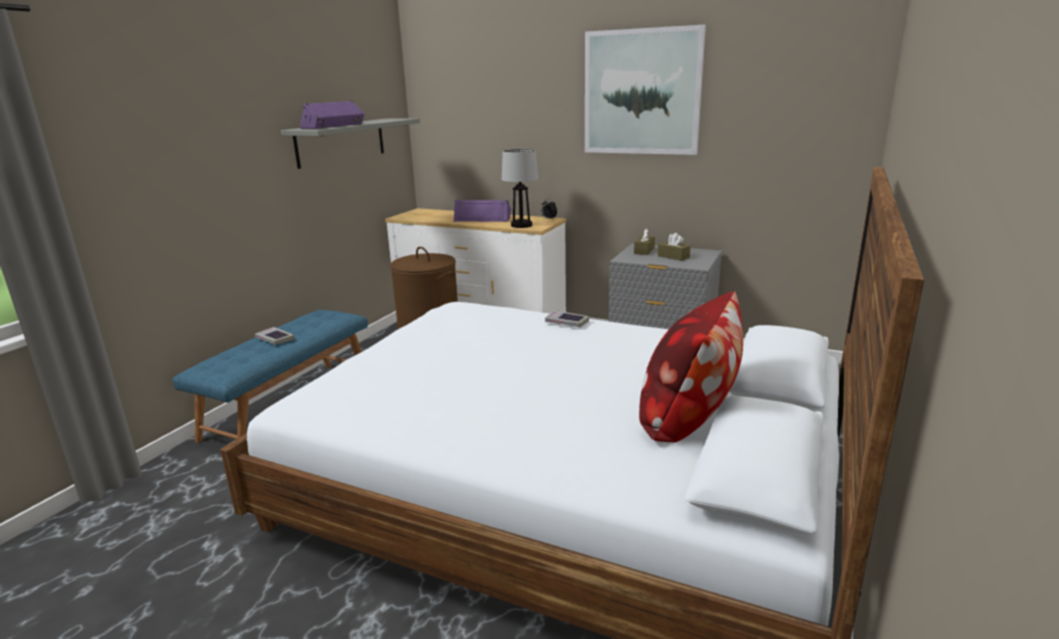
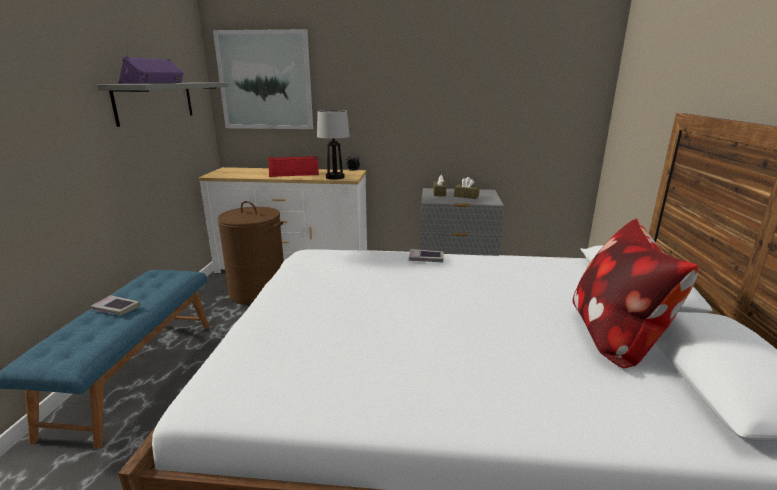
camera: 20 degrees left, 0 degrees up
(482, 219) = (294, 173): purple speaker -> red speaker
(641, 92) = (430, 63): picture -> picture (265, 81)

